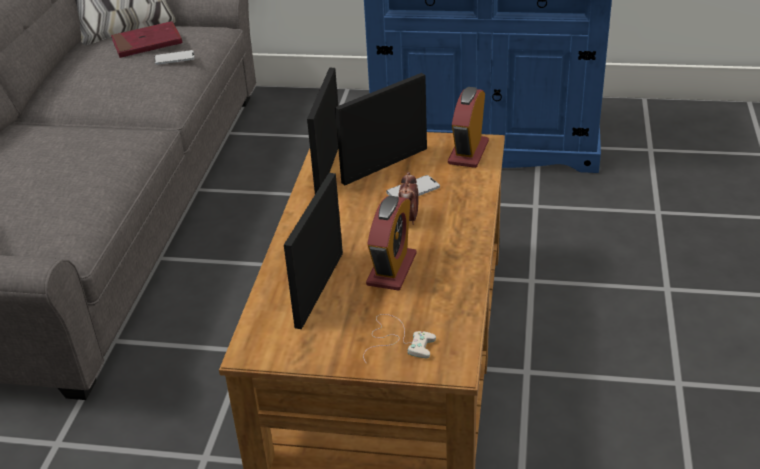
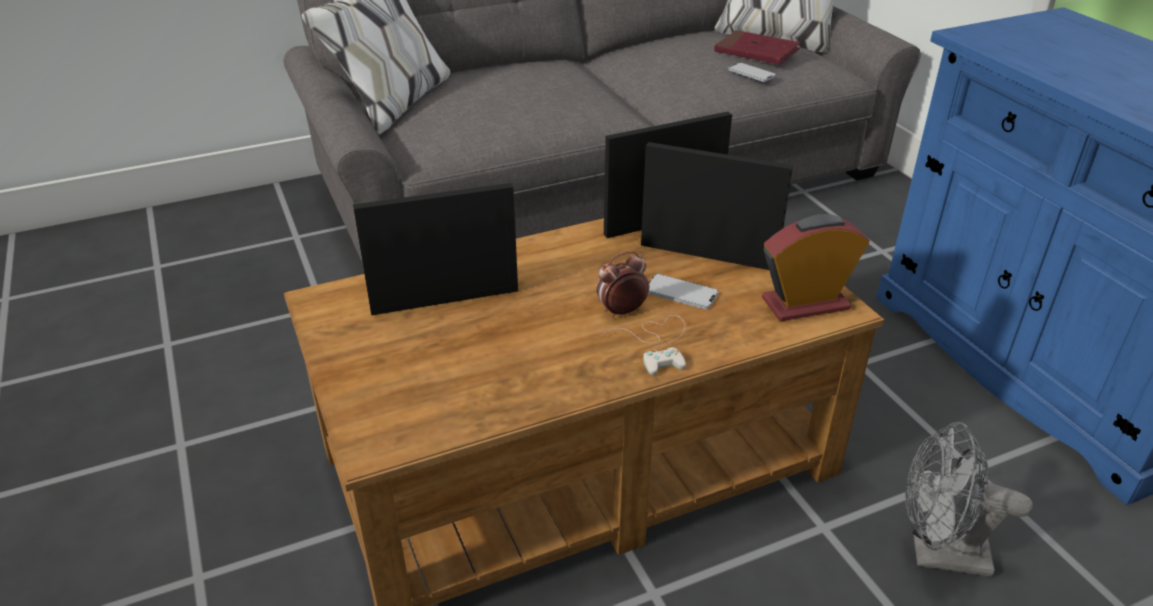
camera: 55 degrees right, 0 degrees up
(391, 269) = (517, 335): alarm clock -> none
(397, 340) = (394, 386): white game controller -> white game controller (657, 344)
(581, 250) = (937, 555): none -> grey fan

